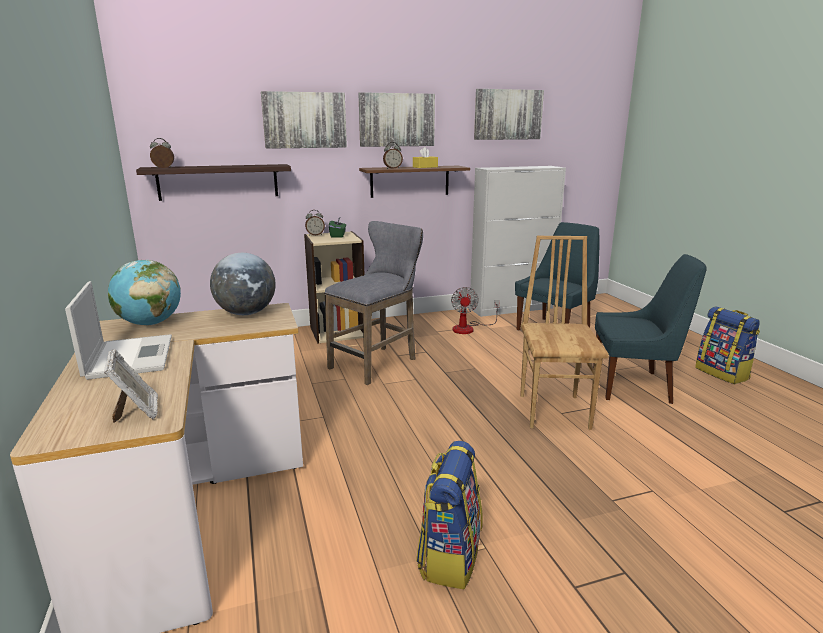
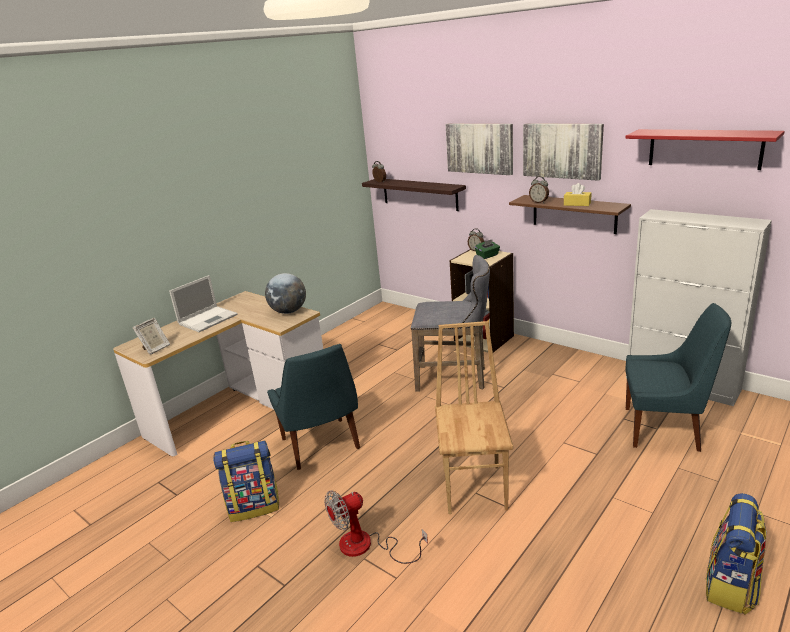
camera: 60 degrees right, 5 degrees up
(150, 323) = (252, 301): globe -> none
(469, 328) = (586, 384): fan -> fan (366, 546)
(508, 114) = (704, 148): picture -> red shelf
(555, 411) = (475, 488): brown chair -> brown chair turned 60 degrees counterclockwise
(634, 386) = (591, 521): blue chair -> blue chair (321, 445)

